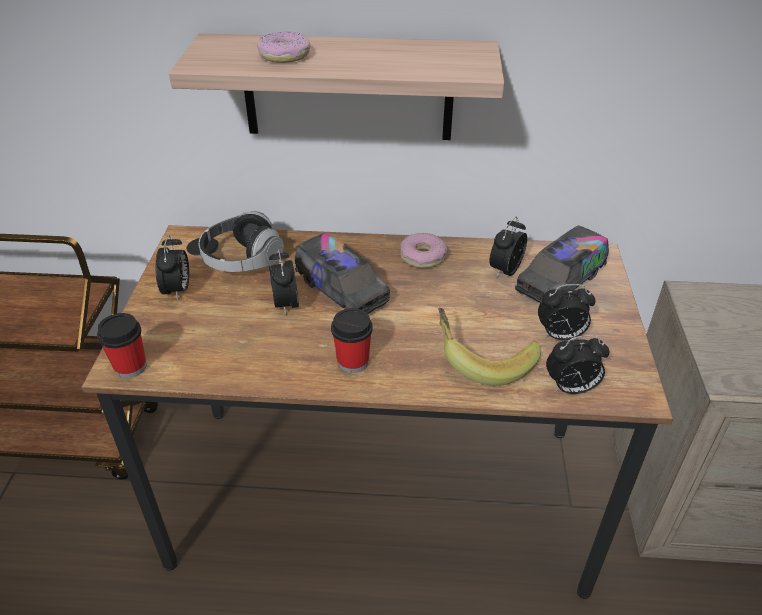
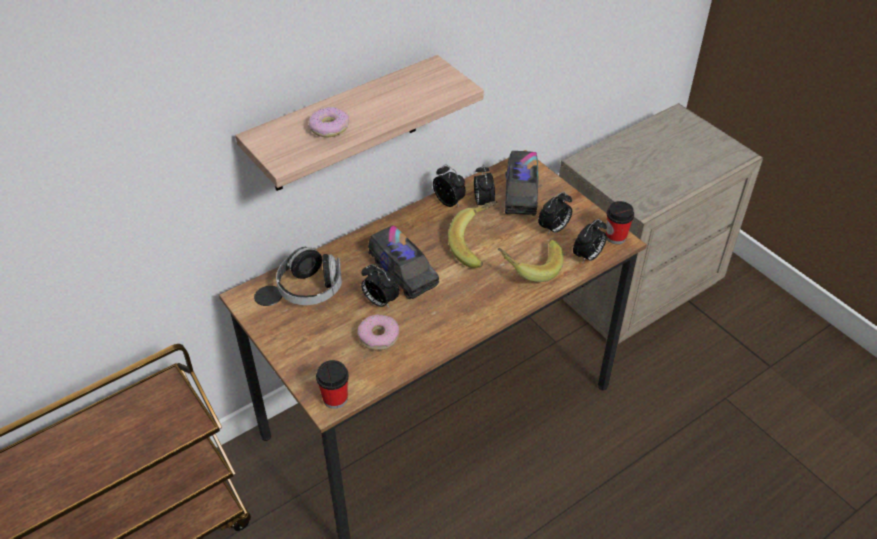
camera: 40 degrees left, 5 degrees up
(178, 290) = (296, 335): alarm clock -> alarm clock (449, 202)
(341, 291) = (403, 272): toy truck -> toy truck turned 45 degrees clockwise
(353, 362) = (463, 312): cup -> cup (615, 237)
(423, 257) = (425, 221): donut -> donut (378, 336)
(450, 306) = (478, 245): none -> banana

